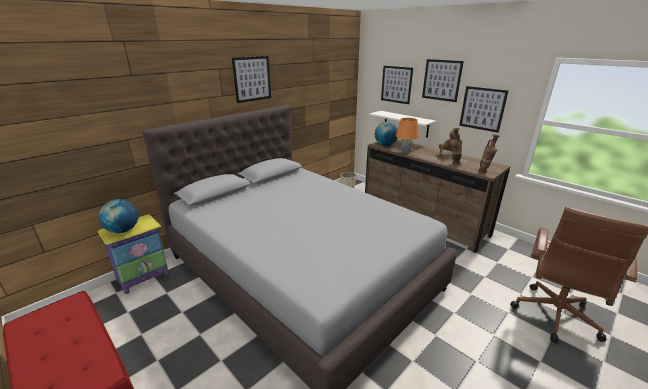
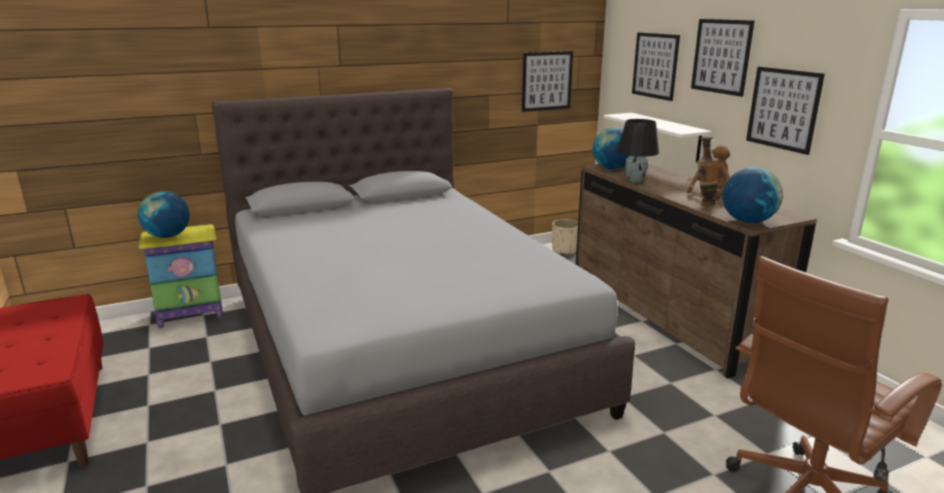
camera: 20 degrees right, 5 degrees down
(252, 79) = (391, 43): picture -> picture (547, 81)
(405, 152) = (635, 181): orange table lamp -> black table lamp
(484, 172) = (747, 221): vase -> globe

